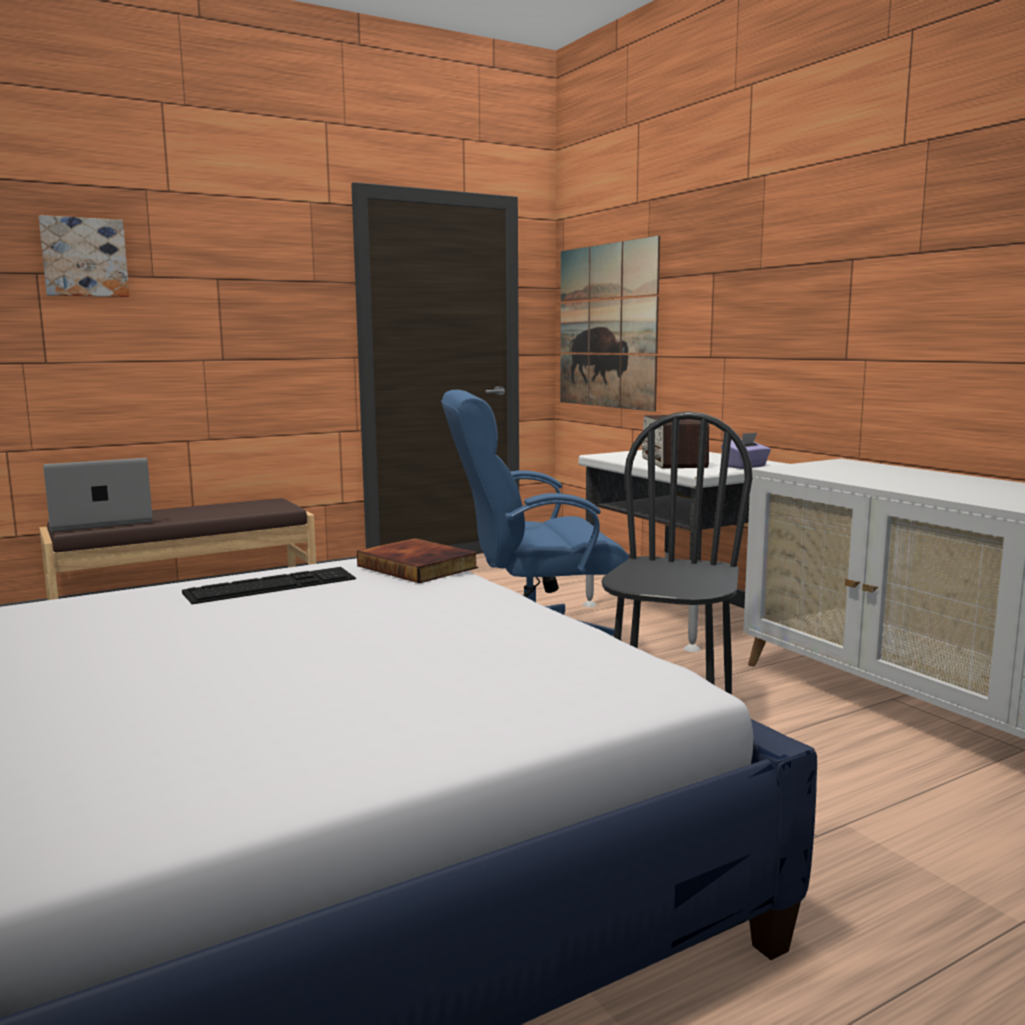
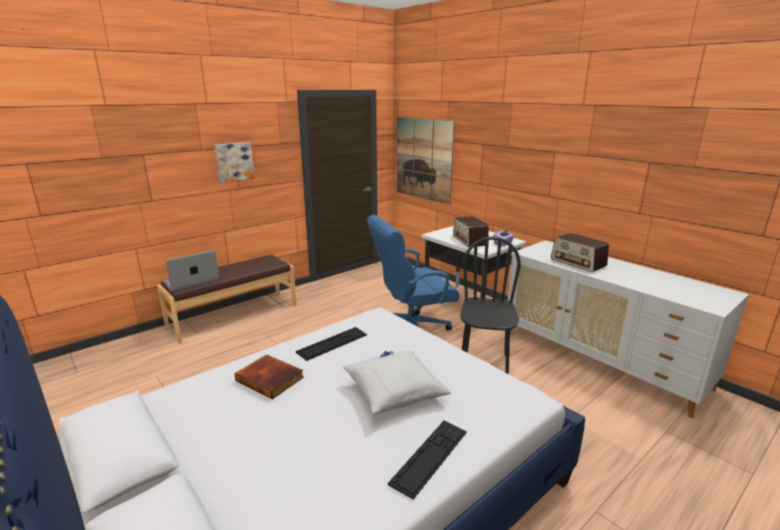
camera: 10 degrees left, 10 degrees up
(84, 257) = (167, 143): picture -> picture (233, 161)
(321, 751) = (430, 456): none -> keyboard
(336, 654) = (395, 393): none -> grey pillow
(419, 566) = (389, 323): book -> book (271, 378)
(897, 480) = (578, 262): none -> radio

